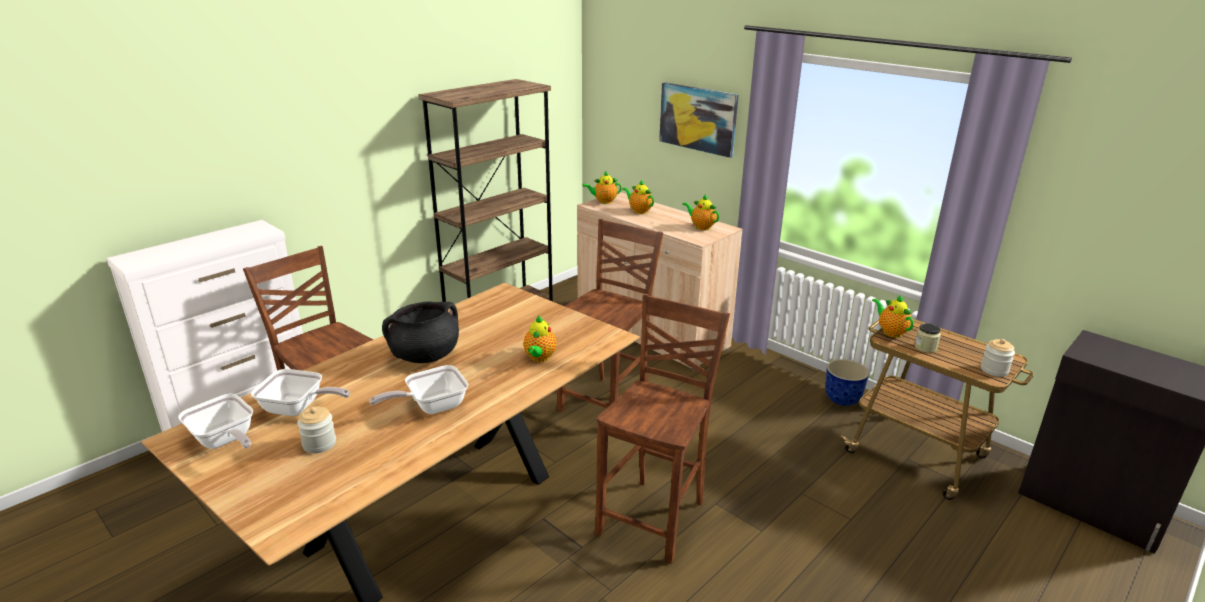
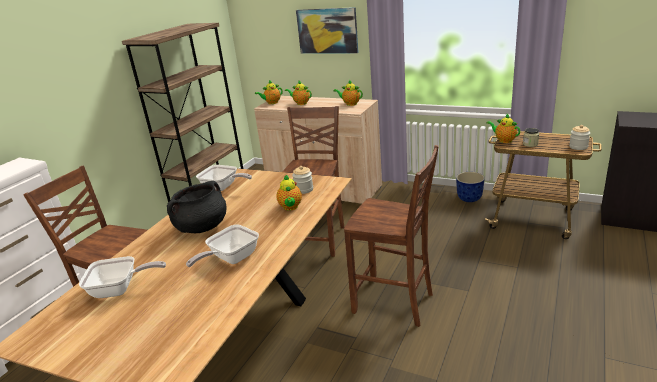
camera: 15 degrees left, 0 degrees up
(225, 441) = (69, 330): frying pan -> frying pan (223, 187)
(319, 444) = (156, 309): jar -> jar (304, 189)
(655, 518) = (395, 303): brown chair -> brown chair turned 105 degrees clockwise

